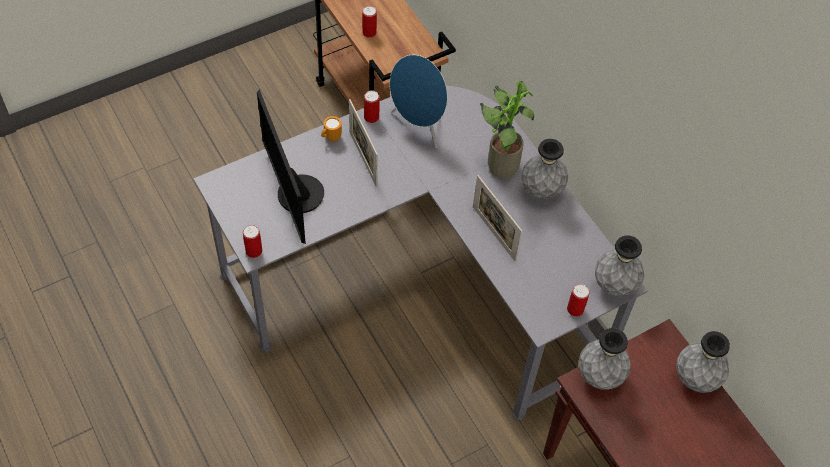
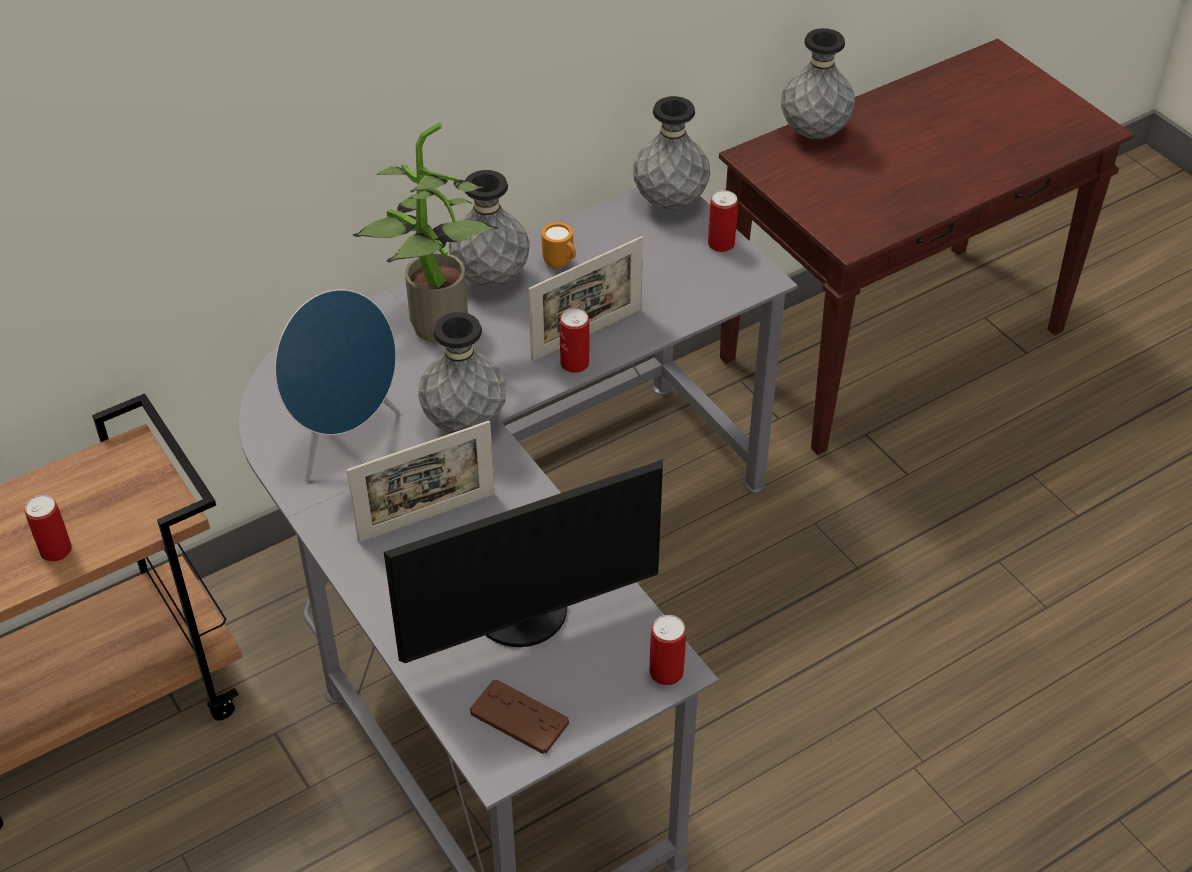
camera: 90 degrees left, 10 degrees down
(237, 191) = (519, 718): none -> brown game controller
(330, 138) = (374, 571): orange mug -> orange mug (561, 264)
(371, 117) = (319, 510): can -> can (574, 363)
(599, 376) = (833, 221): grey vase -> grey vase (465, 423)

